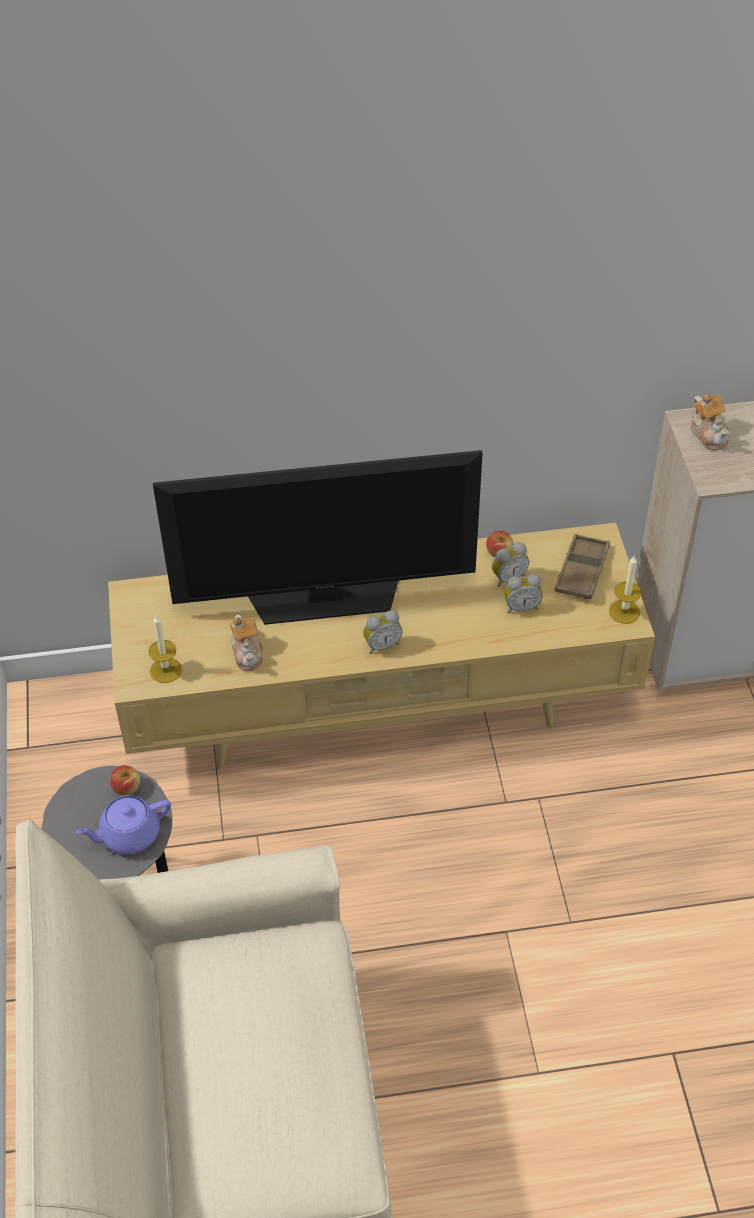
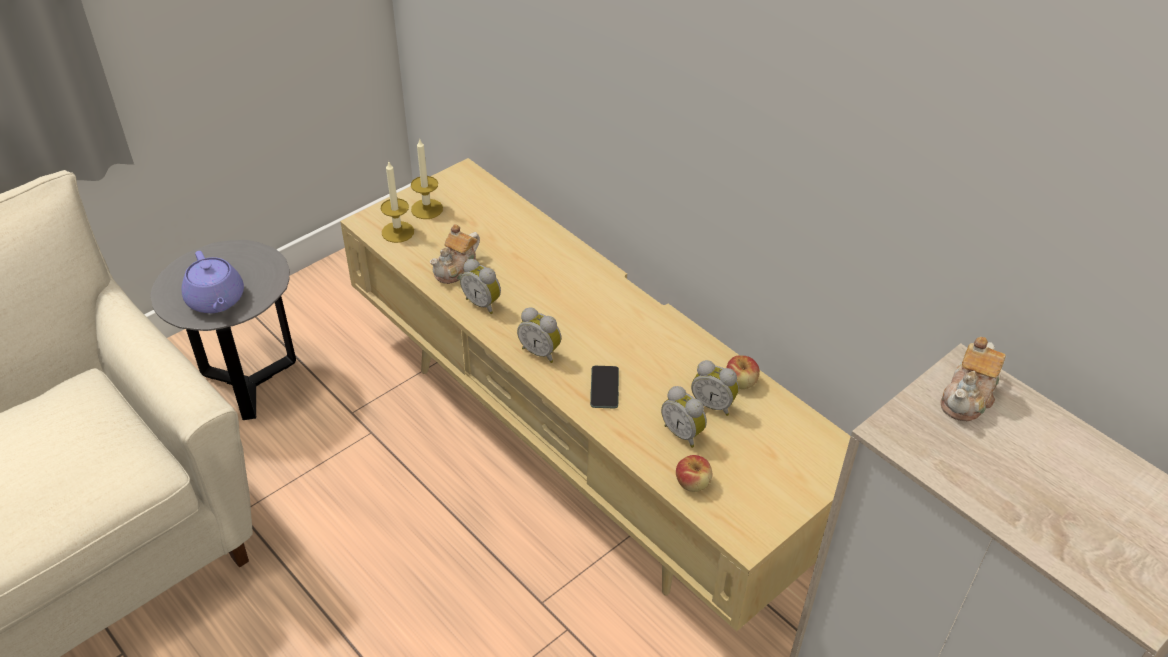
camera: 55 degrees right, 5 degrees down
(126, 787) = (266, 275): apple -> apple (693, 483)
(129, 834) = (216, 300): purple teapot -> purple teapot turned 150 degrees counterclockwise
(300, 654) = (483, 303): none -> alarm clock
(325, 597) = (565, 287): television -> none
(446, 627) = (604, 387): none -> phone
(581, 571) = (780, 460): brown tray -> none
(624, 611) = (758, 525): candle -> candle (427, 209)

